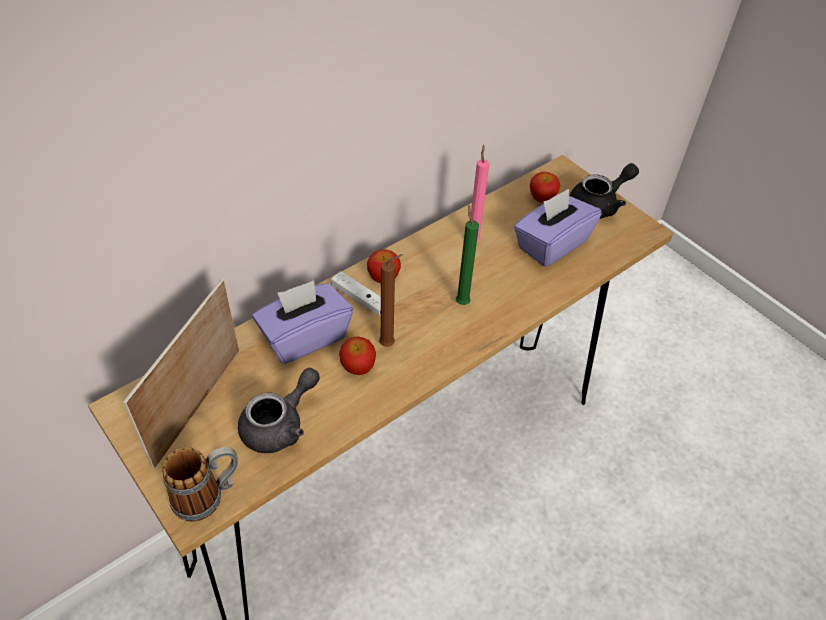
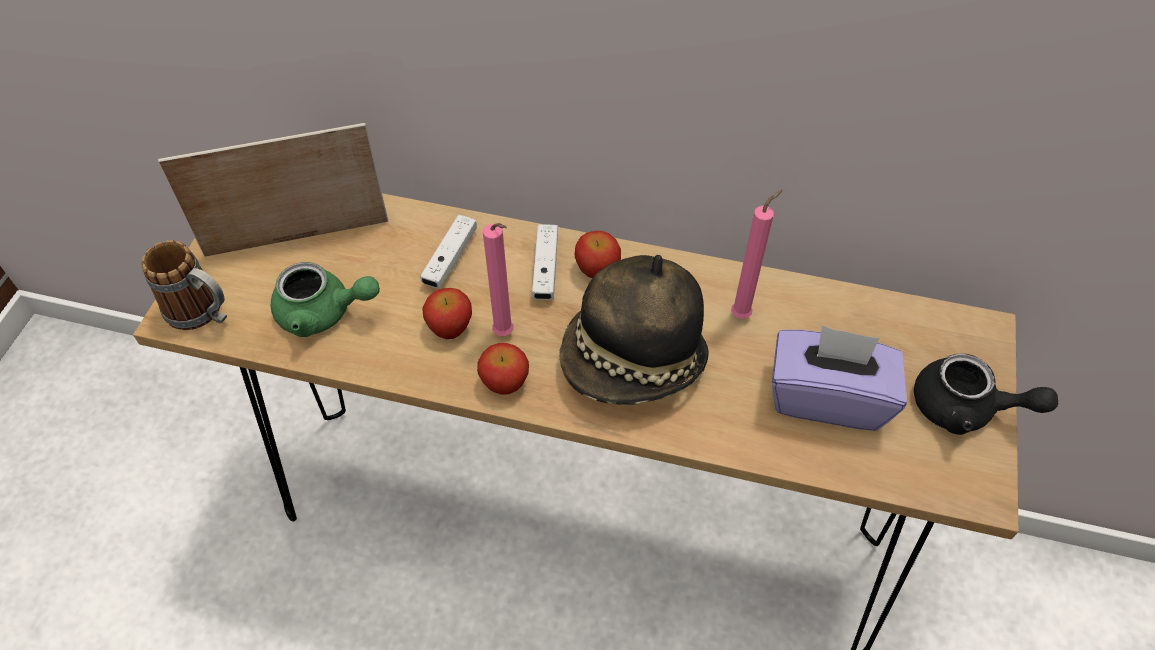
camera: 55 degrees right, 5 degrees up
(280, 425) = (324, 313): grey teapot -> green teapot
(304, 337) = (450, 259): purple tissue box -> white game controller
(389, 344) = (506, 335): brown candle -> pink candle
(461, 301) = (633, 361): green candle -> hat
(542, 198) = (900, 339): apple -> apple (505, 383)

